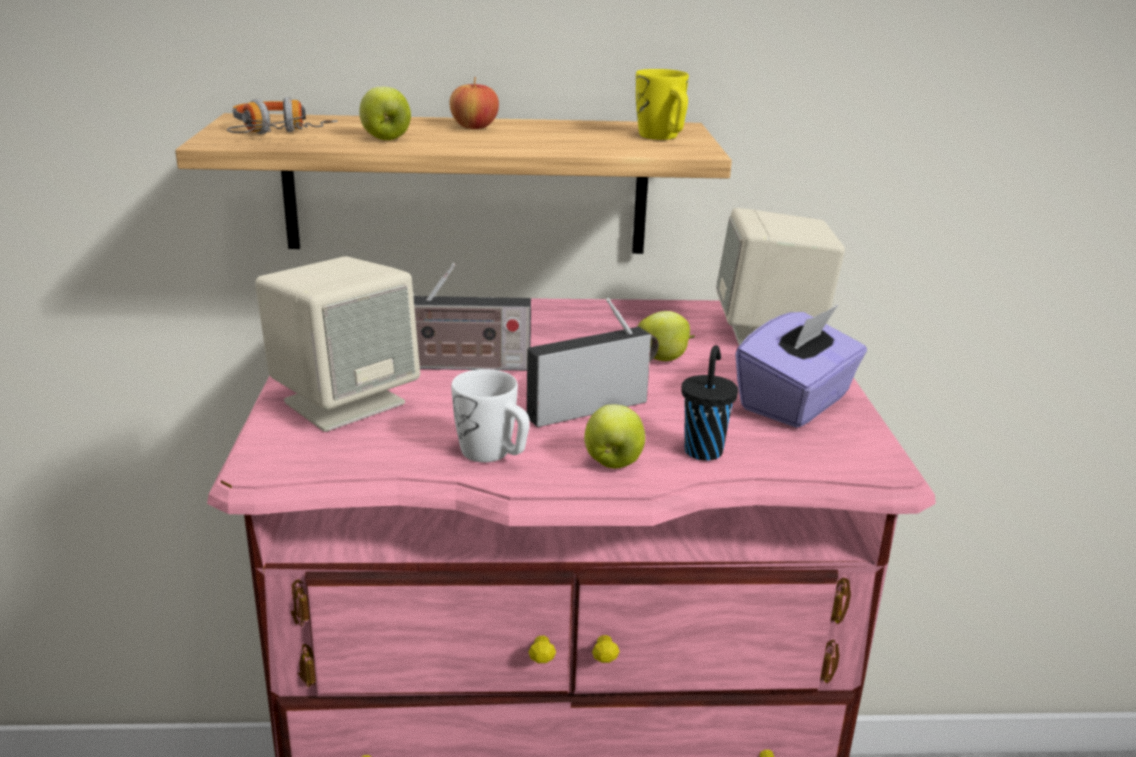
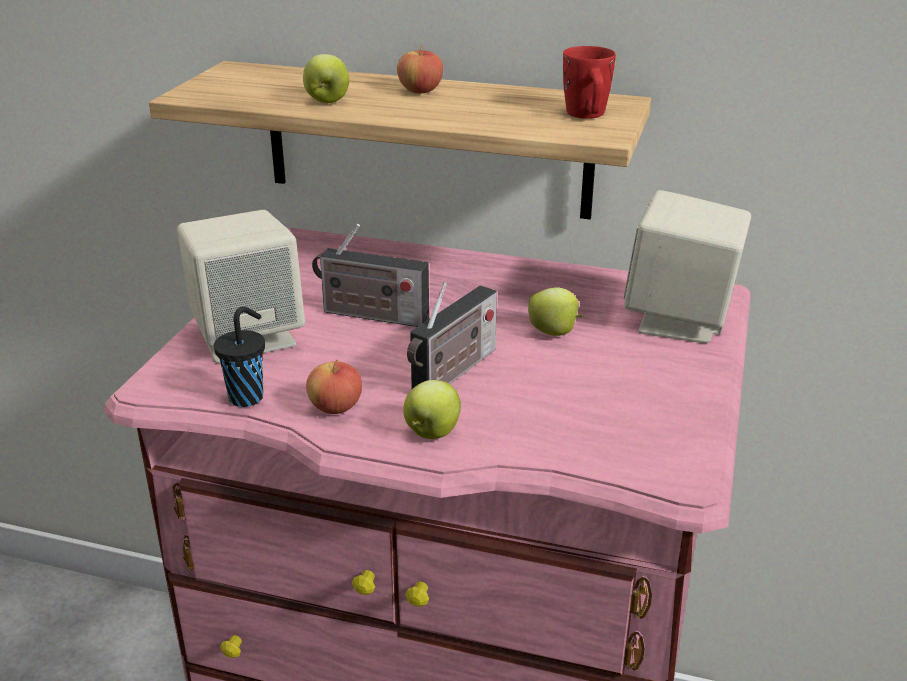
camera: 20 degrees right, 5 degrees up
(275, 134) = (240, 89): headphones -> none
(493, 455) = (335, 407): white mug -> apple
(592, 407) = (452, 374): radio -> radio turned 135 degrees clockwise
(662, 137) = (587, 115): yellow mug -> red mug
(704, 450) = (523, 434): black cup -> black cup (248, 397)
(796, 403) = (650, 399): purple tissue box -> none

